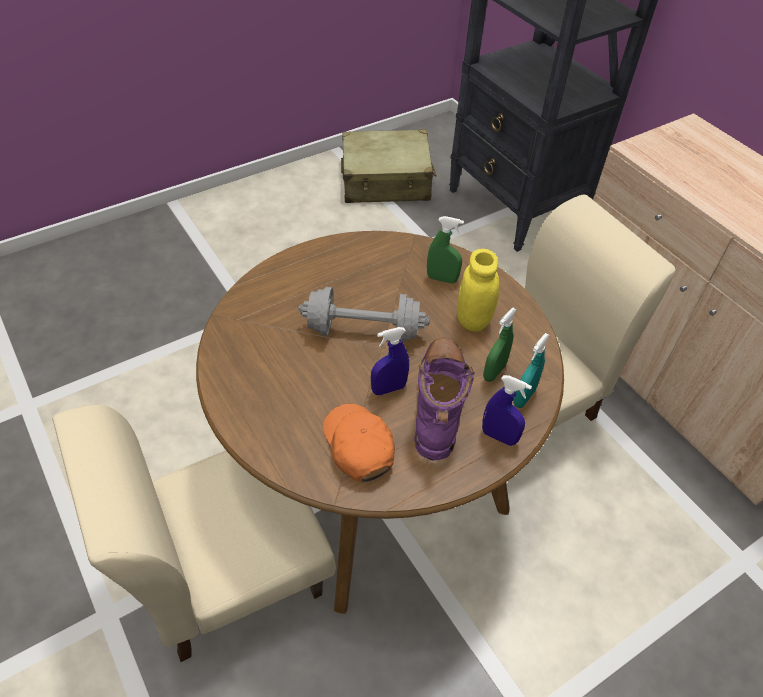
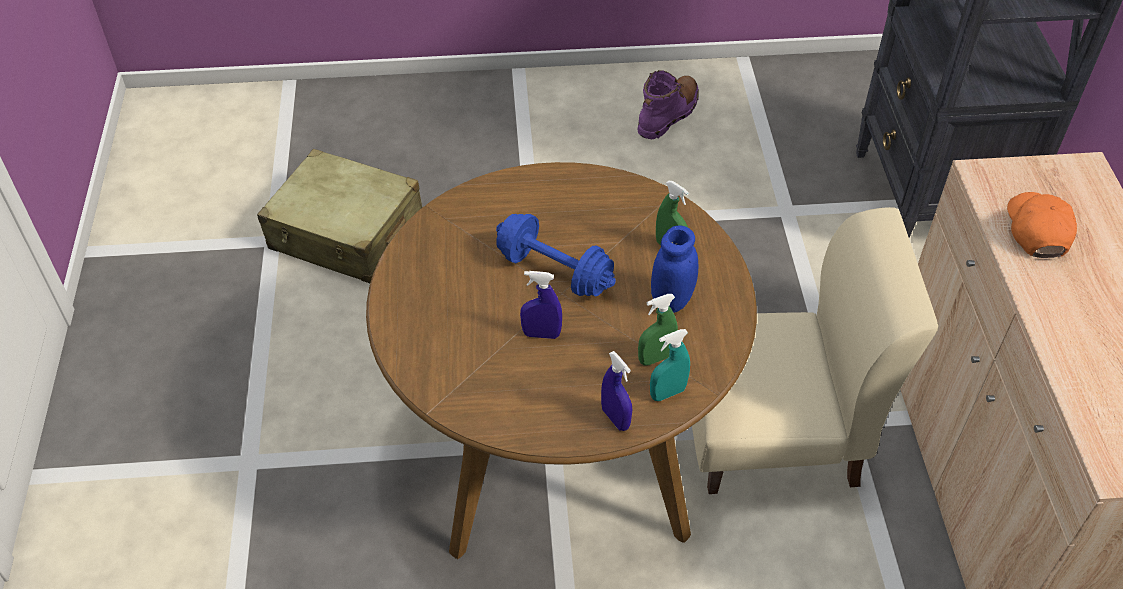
camera: 30 degrees right, 0 degrees up
(228, 570) = (372, 470): beige chair -> none
(358, 446) = (479, 374): orange cap -> orange cap (1037, 230)
(363, 331) = (554, 271): grey dumbbell -> blue dumbbell
(386, 181) = (781, 117): beige suitcase -> beige suitcase (346, 233)
(439, 404) = (579, 366): purple boot -> purple boot (668, 114)
(473, 320) = (672, 300): yellow jar -> blue jar

